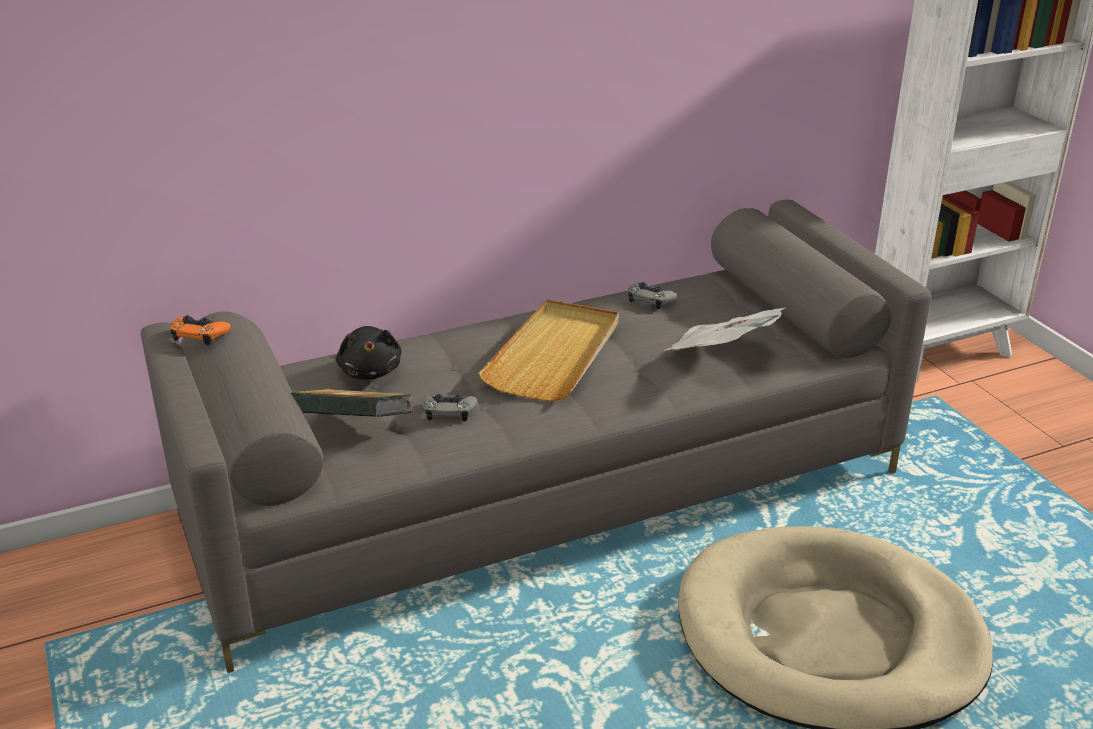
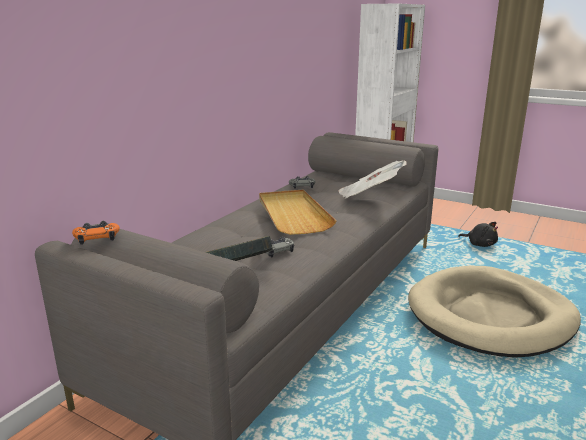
camera: 35 degrees left, 10 degrees down
(370, 371) = (198, 248): black plush toy -> black plush toy (480, 244)

